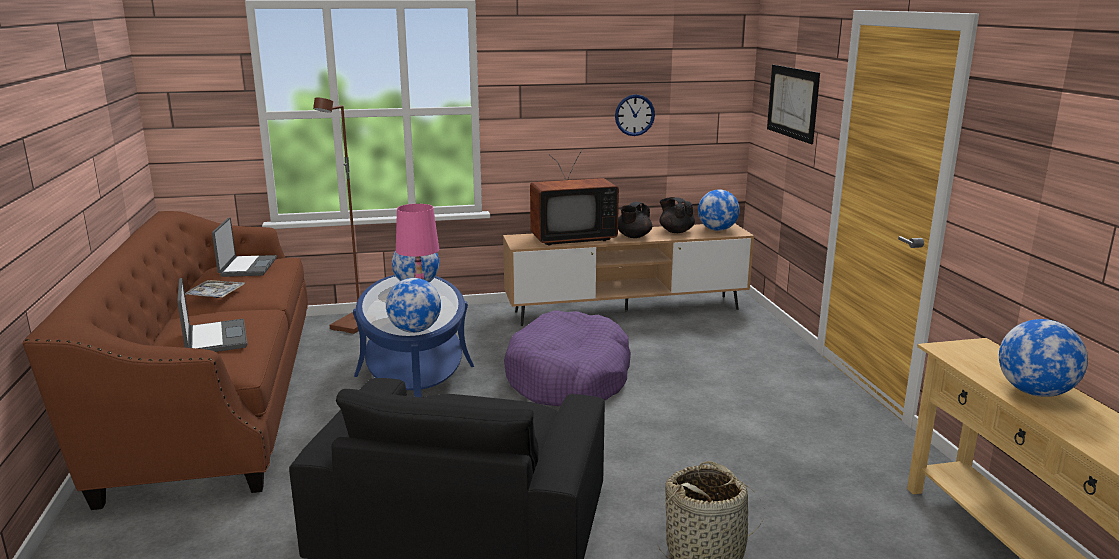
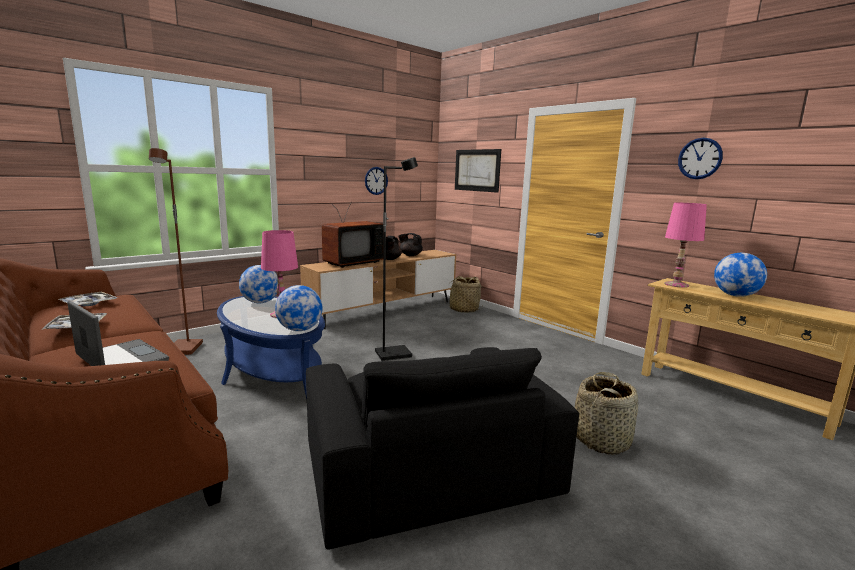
camera: 30 degrees left, 5 degrees down
(247, 267) = (89, 304): laptop -> tray
(569, 378) = (393, 354): purple dog bed -> black floor lamp
(717, 230) = (432, 253): globe -> none
(747, 326) = (463, 309): none -> basket
(967, 353) = (676, 284): none -> pink table lamp
(1046, 137) = (700, 158): none -> wall clock

